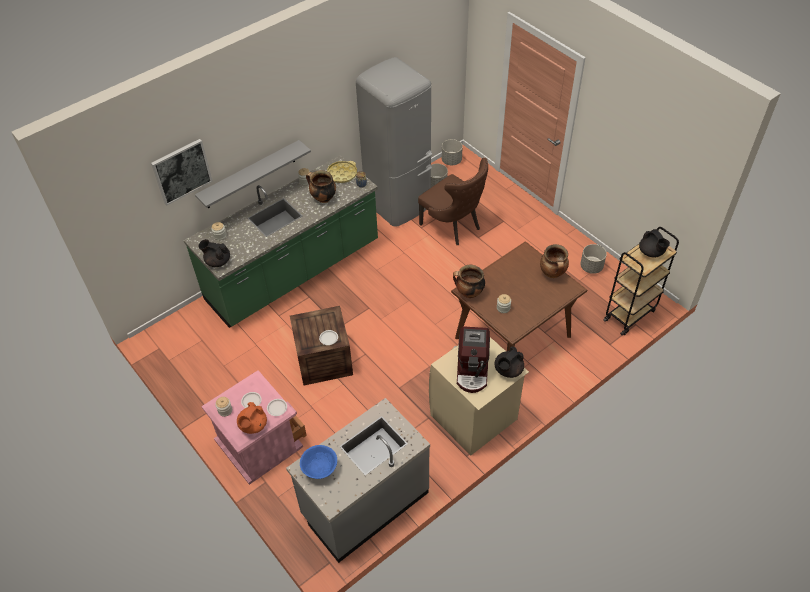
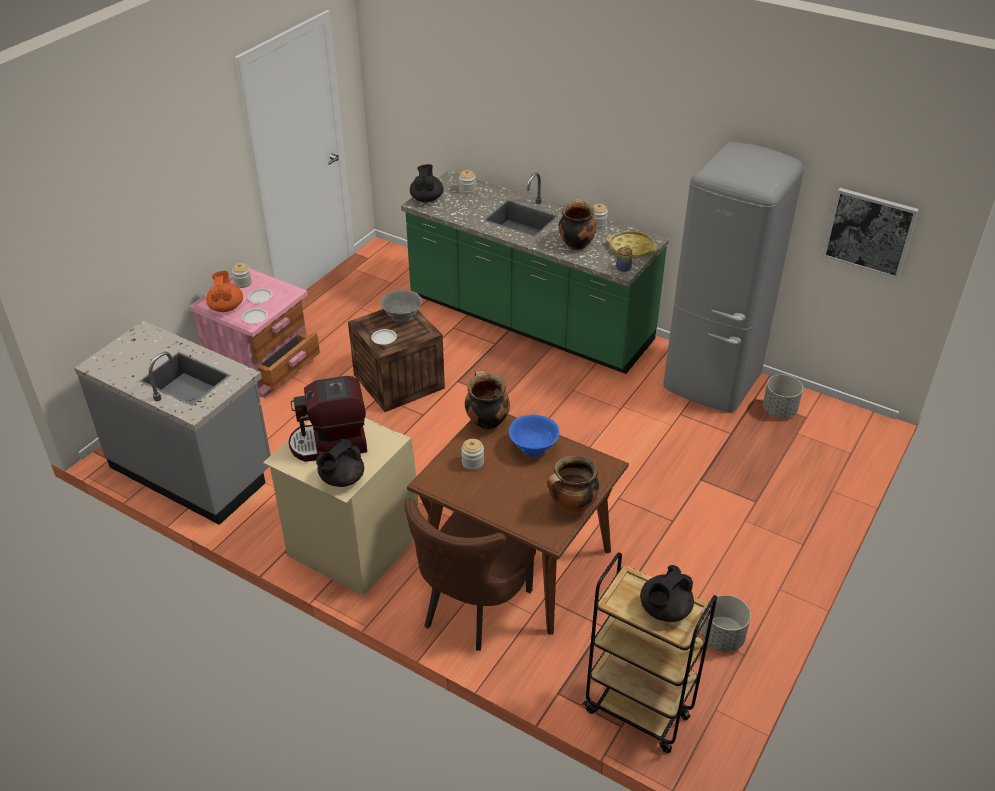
camera: 70 degrees right, 10 degrees down
(181, 171) = (469, 83): picture -> picture (869, 232)
(250, 175) = (545, 159): grey shelf -> none
(253, 426) = (226, 307): orange teapot -> orange teapot turned 75 degrees clockwise
(308, 323) = (402, 316): none -> grey bowl
(320, 469) = (143, 345): blue bowl -> blue bowl (533, 447)
(451, 160) = (846, 415): grey planter -> none
(453, 226) = (706, 447): brown chair -> brown chair (471, 609)
(508, 370) = (341, 479): black teapot -> black teapot turned 75 degrees counterclockwise

